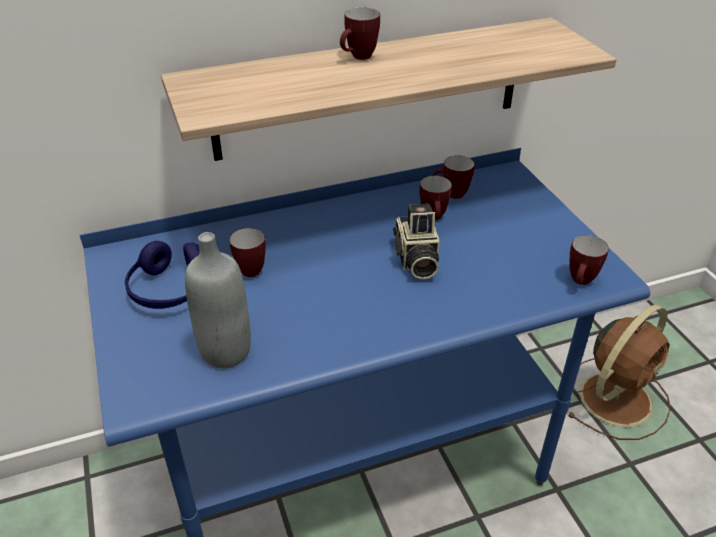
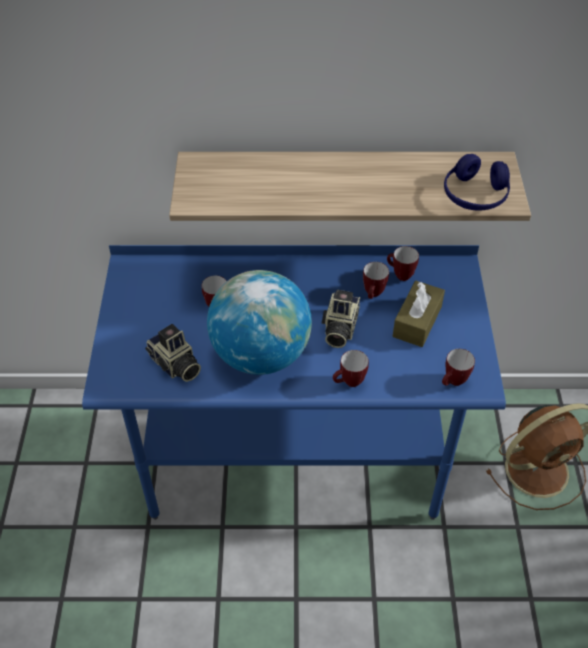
camera: 20 degrees right, 10 degrees up
(170, 289) = (157, 305): blue headphones -> blue headphones (475, 195)
(225, 351) = (175, 365): grey bottle -> camera
(335, 310) = (260, 354): none -> globe
(358, 58) = (326, 167): mug -> mug (349, 383)
(499, 233) = (417, 321): none -> brown tissue box

